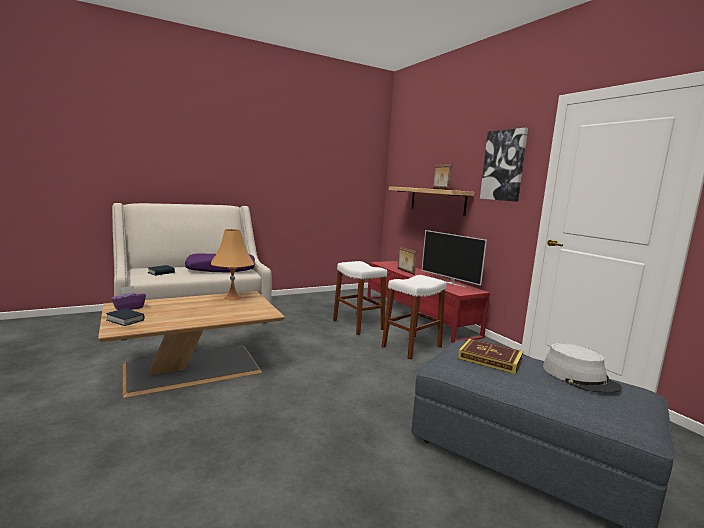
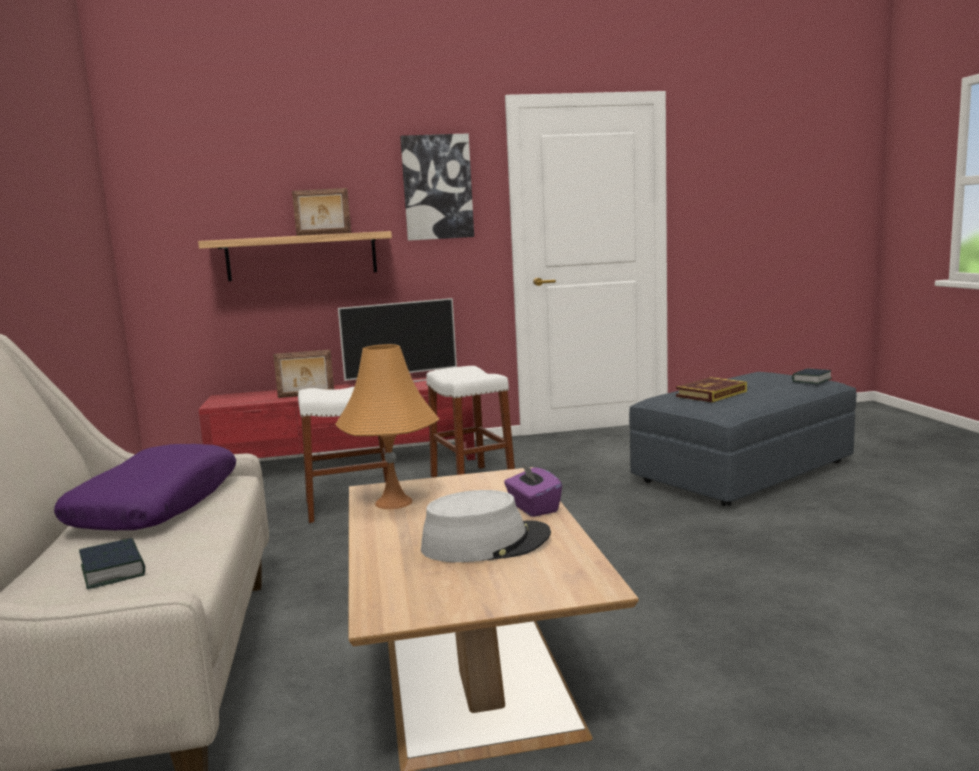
camera: 70 degrees left, 0 degrees up
(125, 320) = (523, 586): book -> book (811, 380)
(129, 308) = (421, 595): purple tissue box -> purple tissue box (533, 508)
(579, 377) = (748, 378): grey hat -> grey hat (486, 543)

